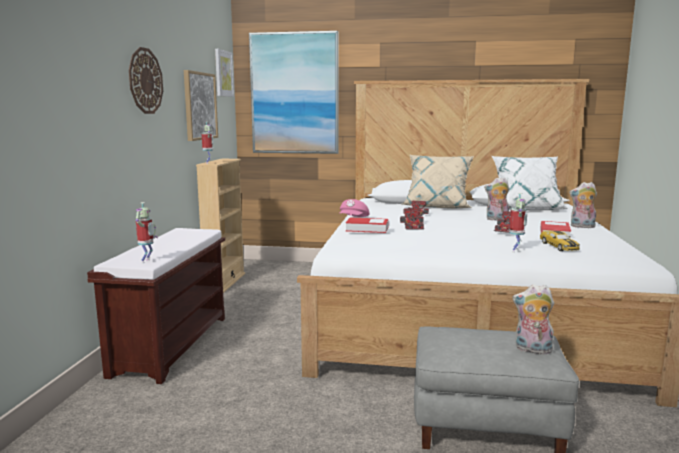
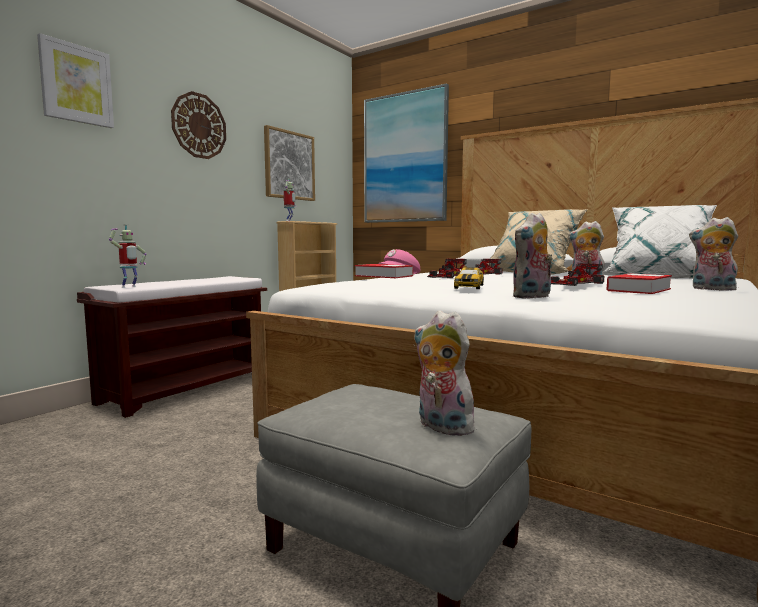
camera: 25 degrees right, 5 degrees down
(223, 73) = (332, 140): picture -> picture (76, 84)
(516, 251) = (532, 297): toy robot -> plush toy
(559, 246) = (614, 297): toy car -> toy car (469, 287)

